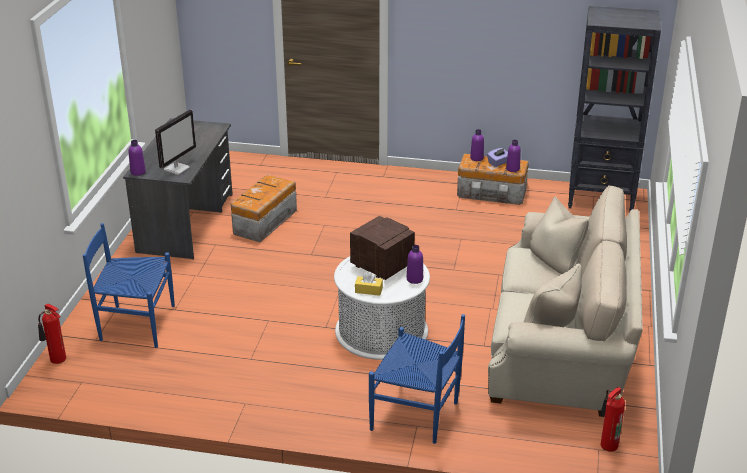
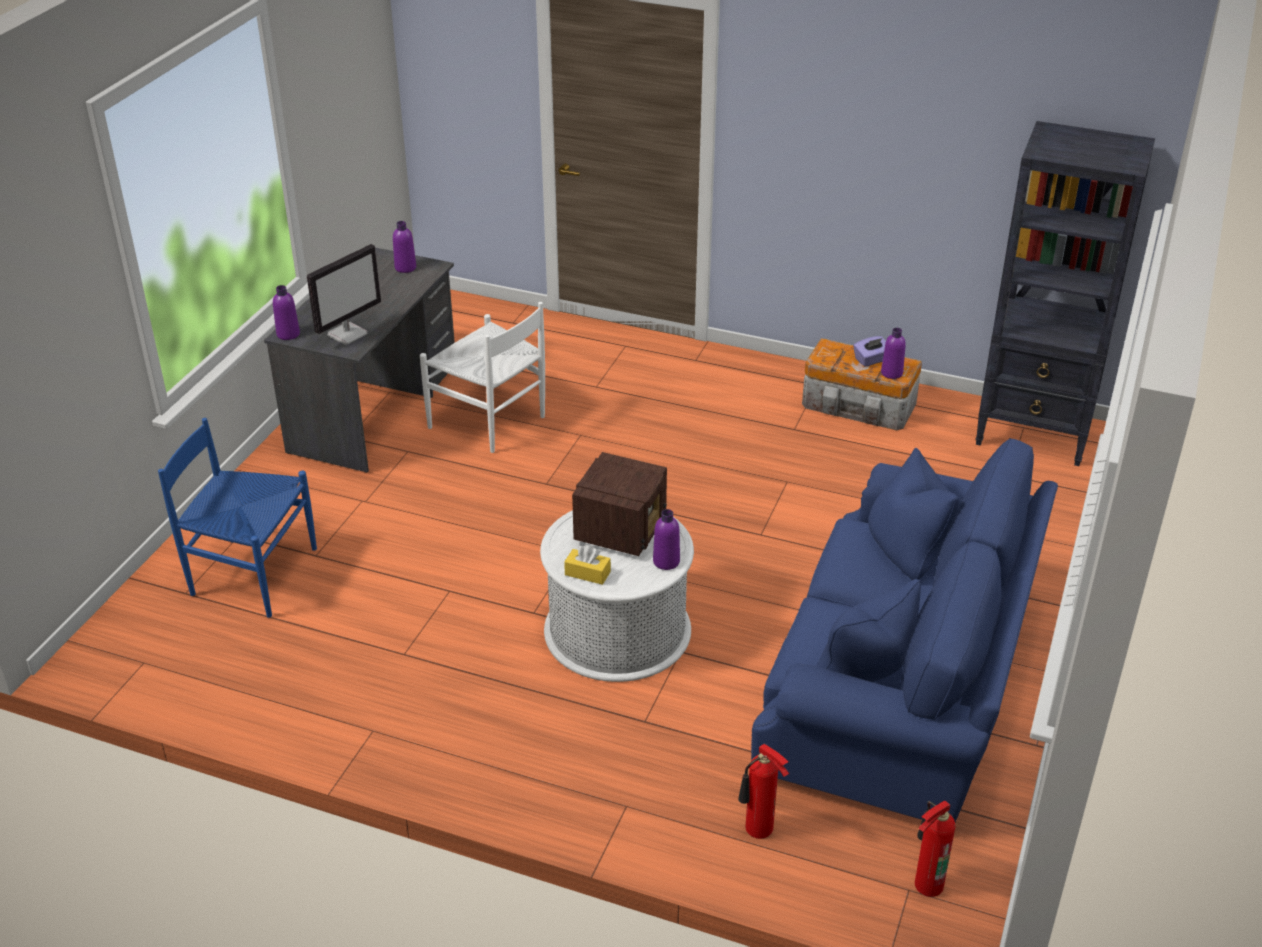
camera: 10 degrees right, 5 degrees up
(57, 360) = (120, 621): fire extinguisher -> fire extinguisher (758, 831)
(263, 222) = (490, 421): storage box -> white chair
(381, 264) = (621, 529): radio -> radio turned 60 degrees clockwise
(416, 415) = (631, 786): blue chair -> none
(476, 158) = (839, 348): purple bottle -> purple bottle (405, 268)
(562, 345) = (899, 690): beige sofa -> blue sofa

